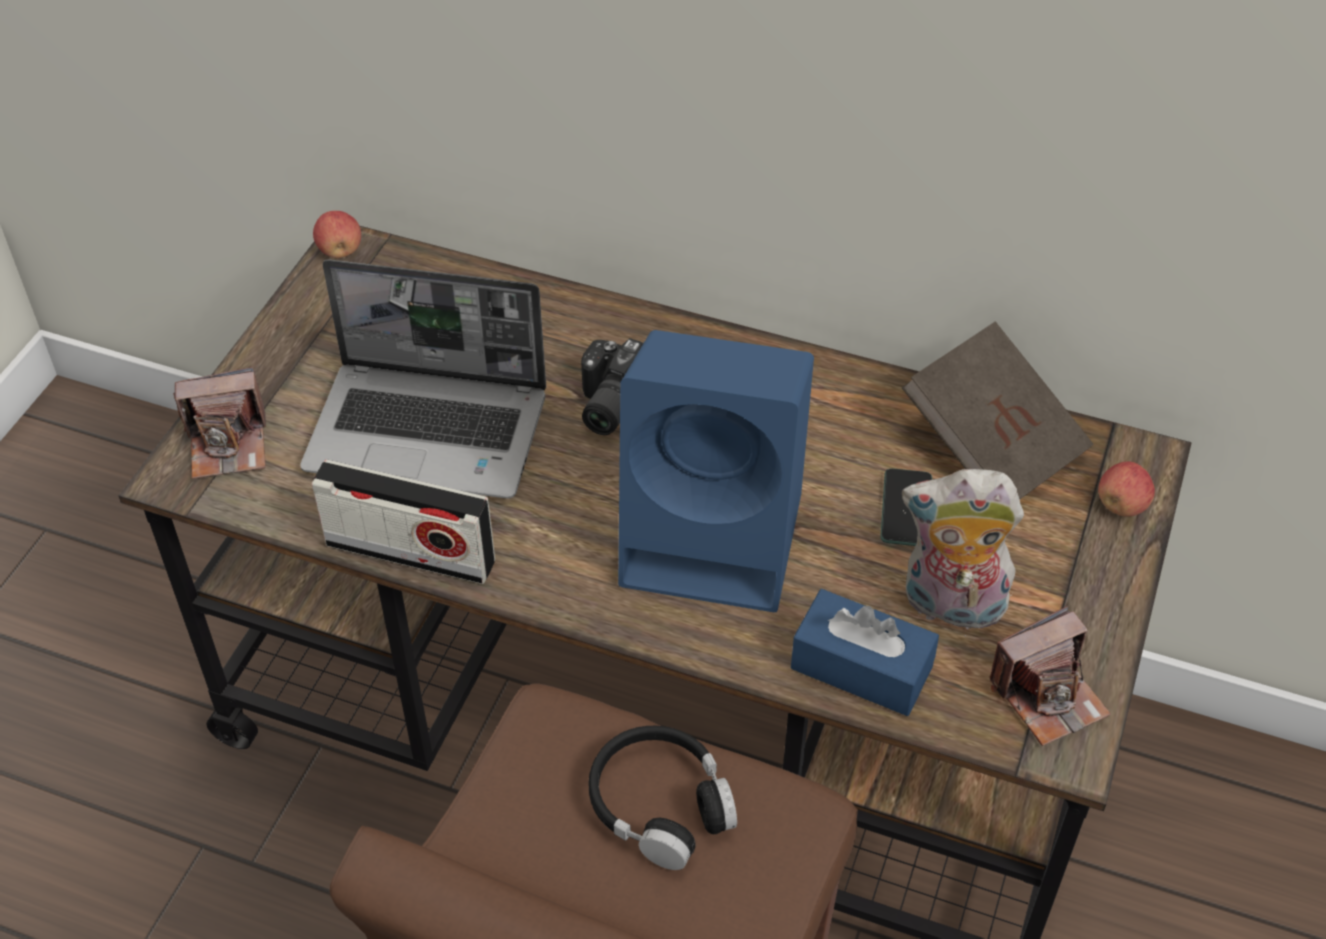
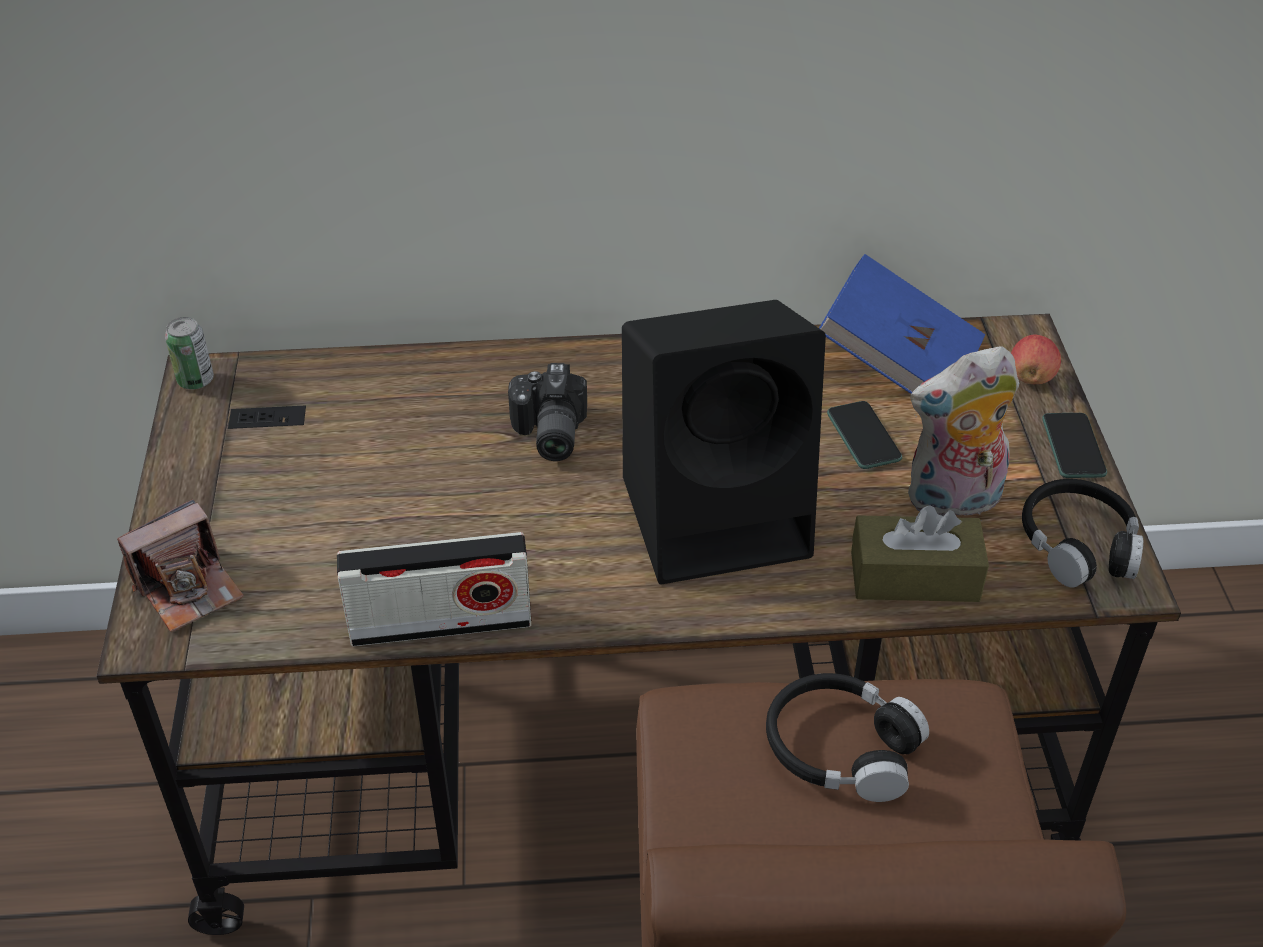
camera: 25 degrees left, 5 degrees down
(340, 250) = (195, 380): apple -> can
(431, 431) = (391, 511): laptop -> none
(717, 539) = (720, 514): blue speaker -> black speaker
(861, 667) = (914, 576): blue tissue box -> brown tissue box
(992, 444) = (898, 363): brown book -> blue book
(1048, 696) = (1078, 544): camera -> black headphones
(1114, 594) = (1073, 447): none -> phone

